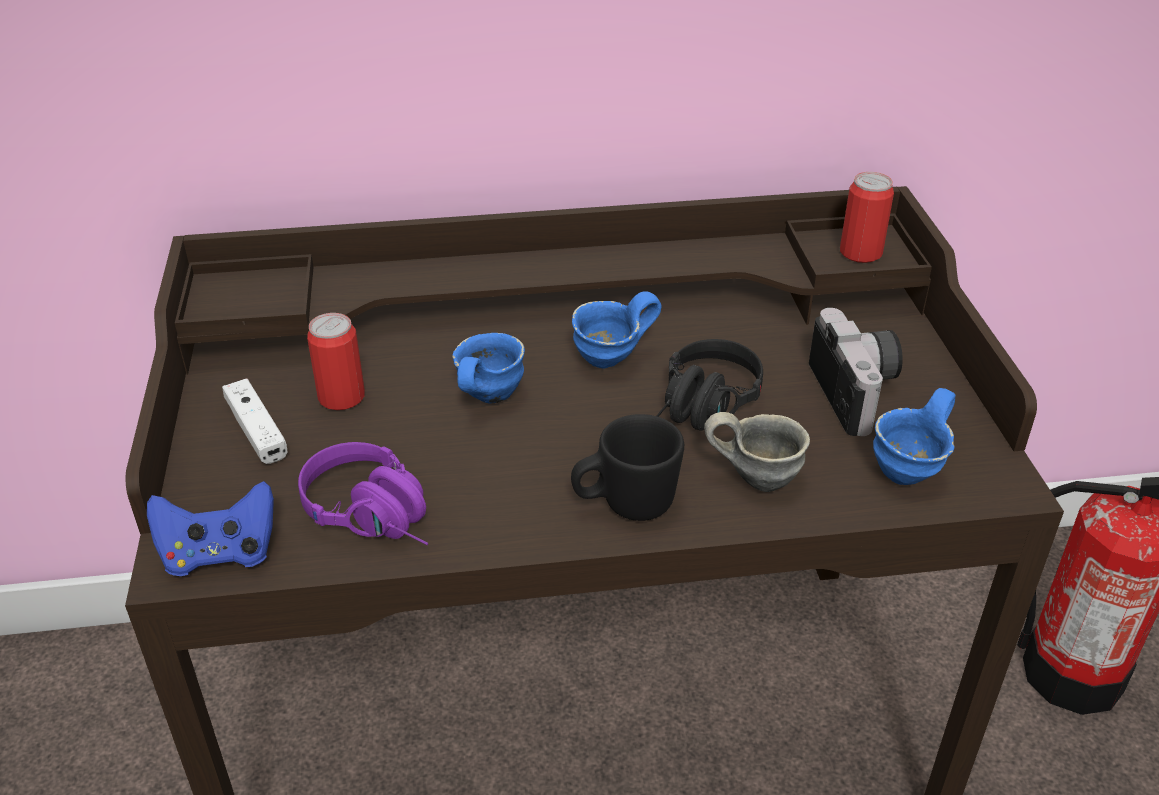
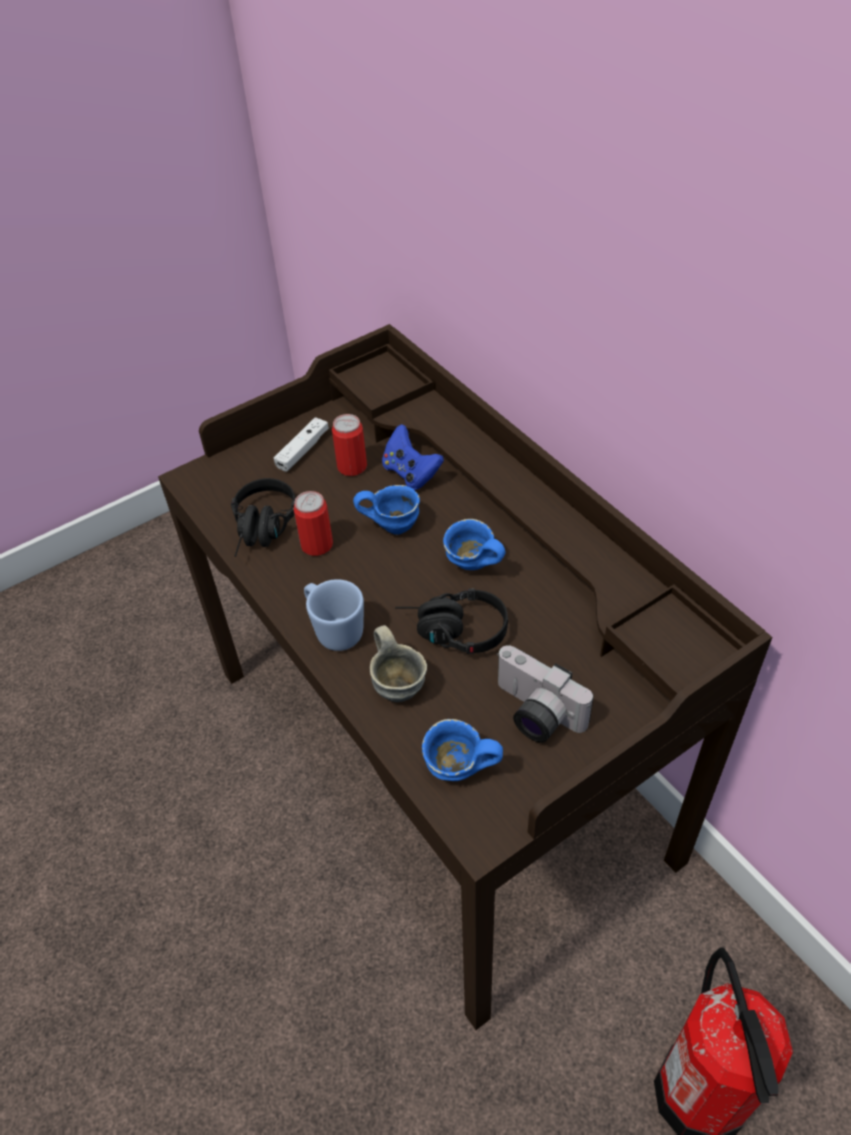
camera: 65 degrees right, 10 degrees up
(219, 554) = (205, 488): blue game controller -> blue game controller (410, 473)
(379, 517) = (263, 531): purple headphones -> black headphones
(625, 505) = (334, 630): black mug -> blue mug
(859, 392) = (533, 714): camera -> camera turned 75 degrees clockwise
(860, 253) = (676, 646): can -> can (317, 545)

